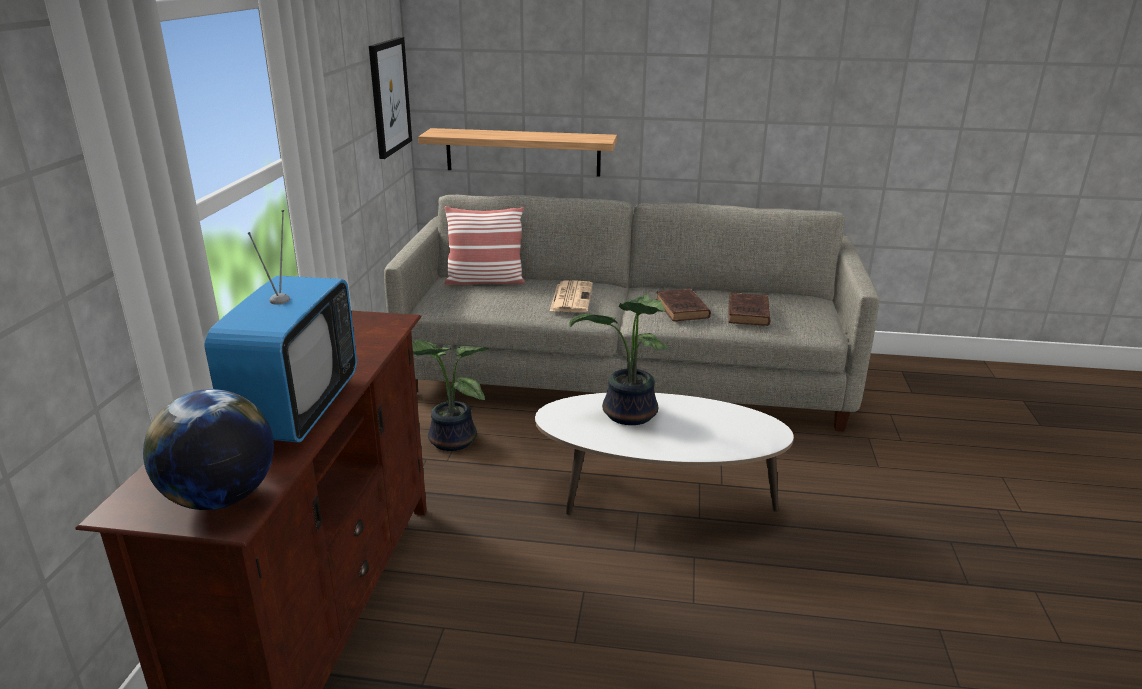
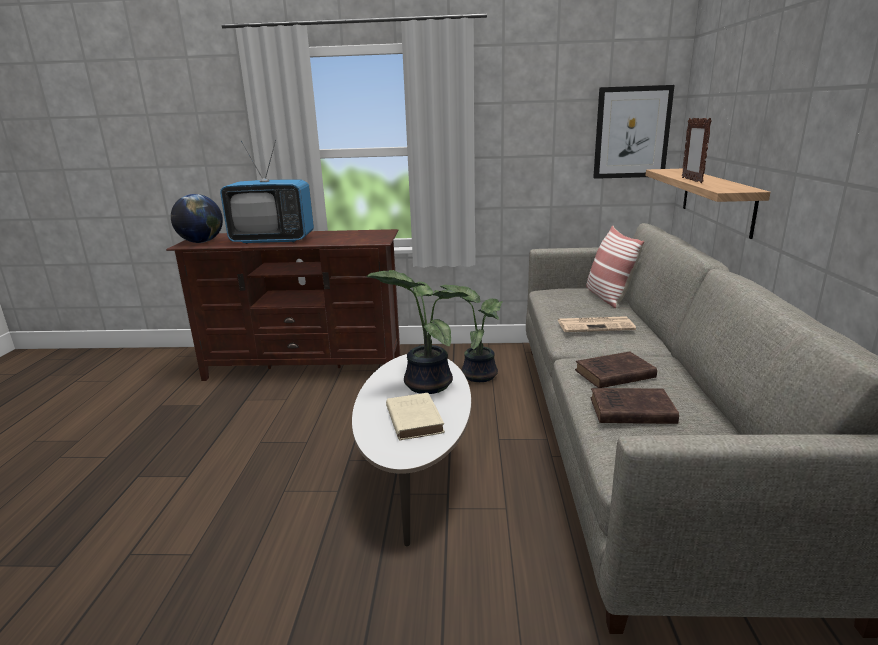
camera: 85 degrees right, 5 degrees down
(532, 138) = (691, 180): none -> picture frame
(705, 425) = (414, 419): none -> beige book

